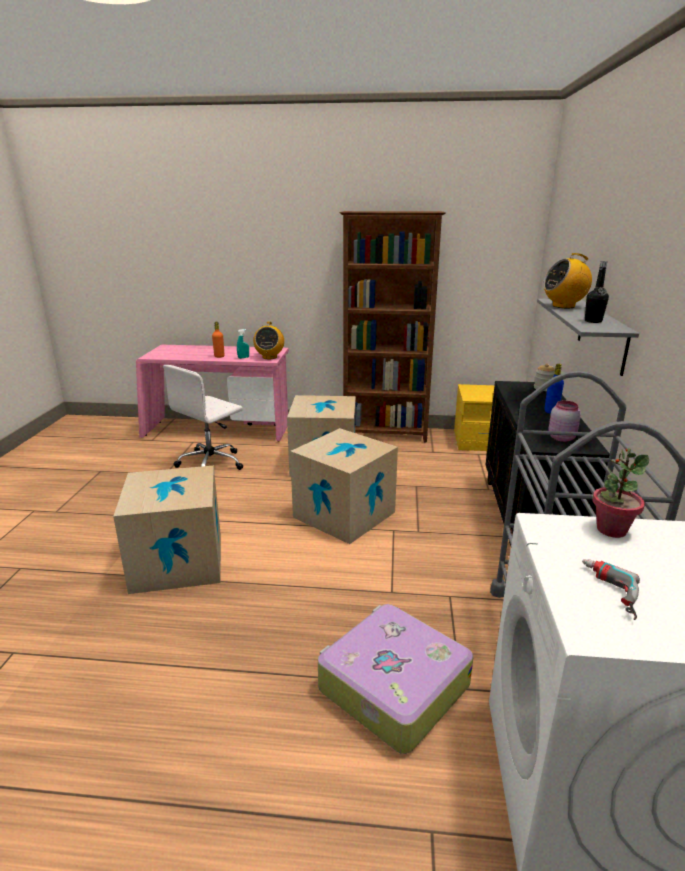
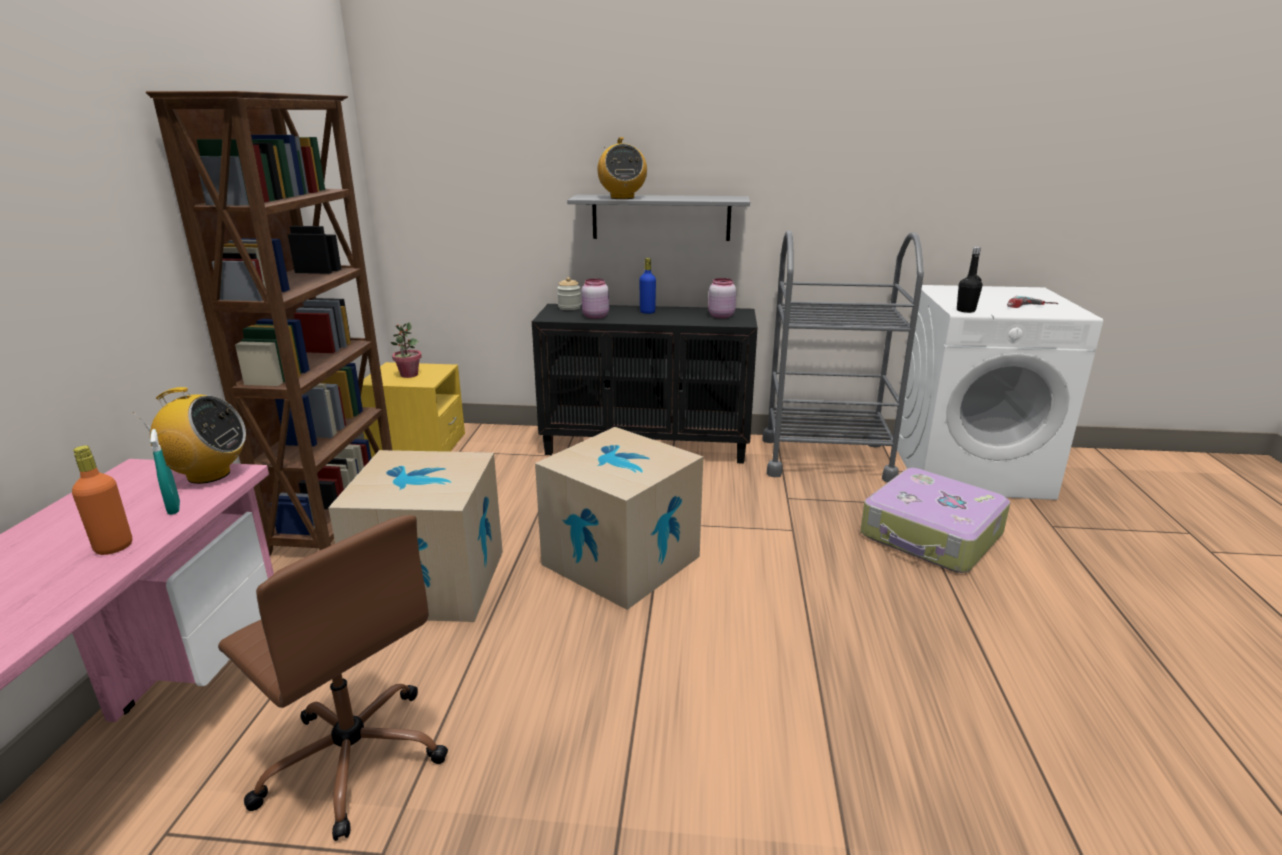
camera: 90 degrees left, 0 degrees up
(178, 562) = (780, 735): cardboard box -> none
(211, 463) = (352, 757): white office chair -> brown office chair
(521, 396) = (594, 316): none -> pink jar
(593, 321) = (703, 198): black bottle -> black bottle (965, 310)
(611, 529) = (951, 300): potted plant -> potted plant (409, 375)

